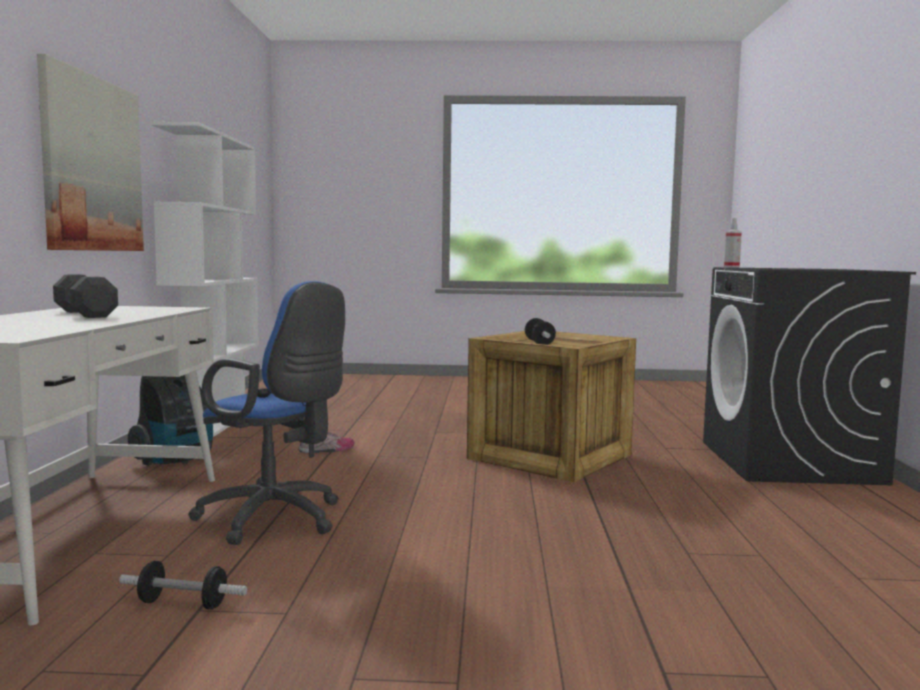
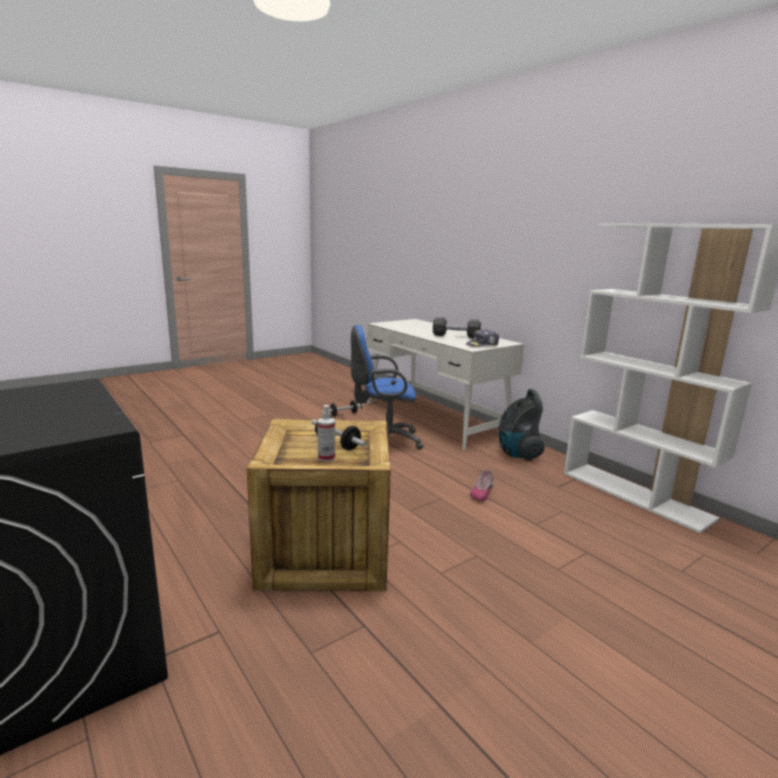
camera: 140 degrees right, 10 degrees up
(91, 164) = (555, 263): picture -> none
(148, 308) = (482, 345): none -> cap
(731, 267) = (108, 423): spray bottle -> spray bottle (326, 458)

